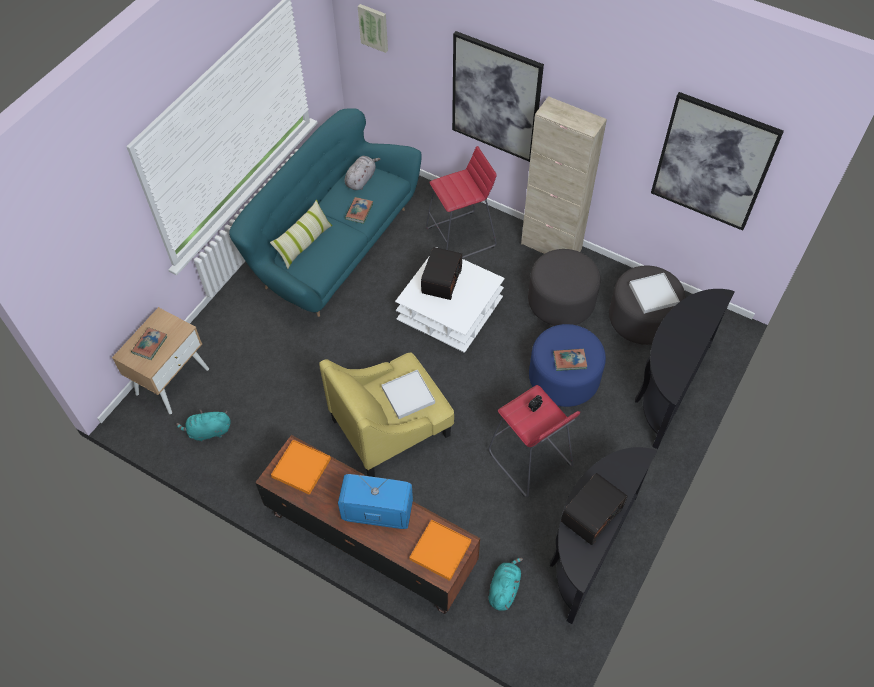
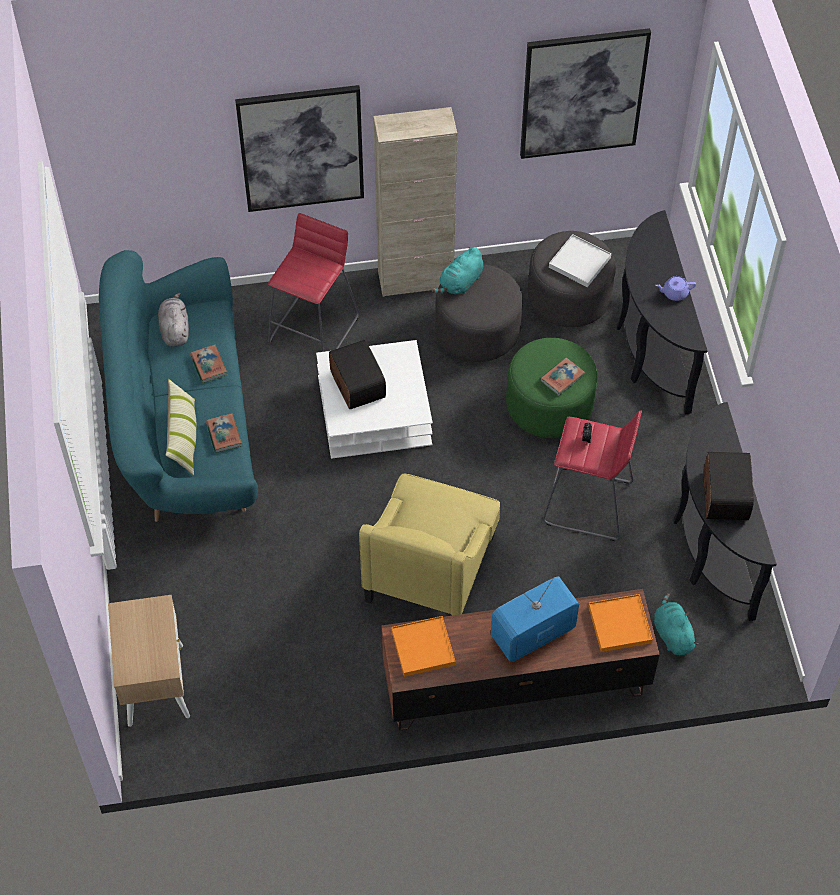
camera: 40 degrees left, 0 degrees up
(150, 345) = (142, 645): book -> book (224, 435)
(208, 431) = (248, 704): turquoise plush toy -> turquoise plush toy (460, 283)
(374, 27) = (115, 144): picture -> none
(408, 395) = (445, 515): white tray -> none
(563, 378) = (549, 405): blue ottoman -> green ottoman
(688, 350) = (674, 293): none -> purple teapot

